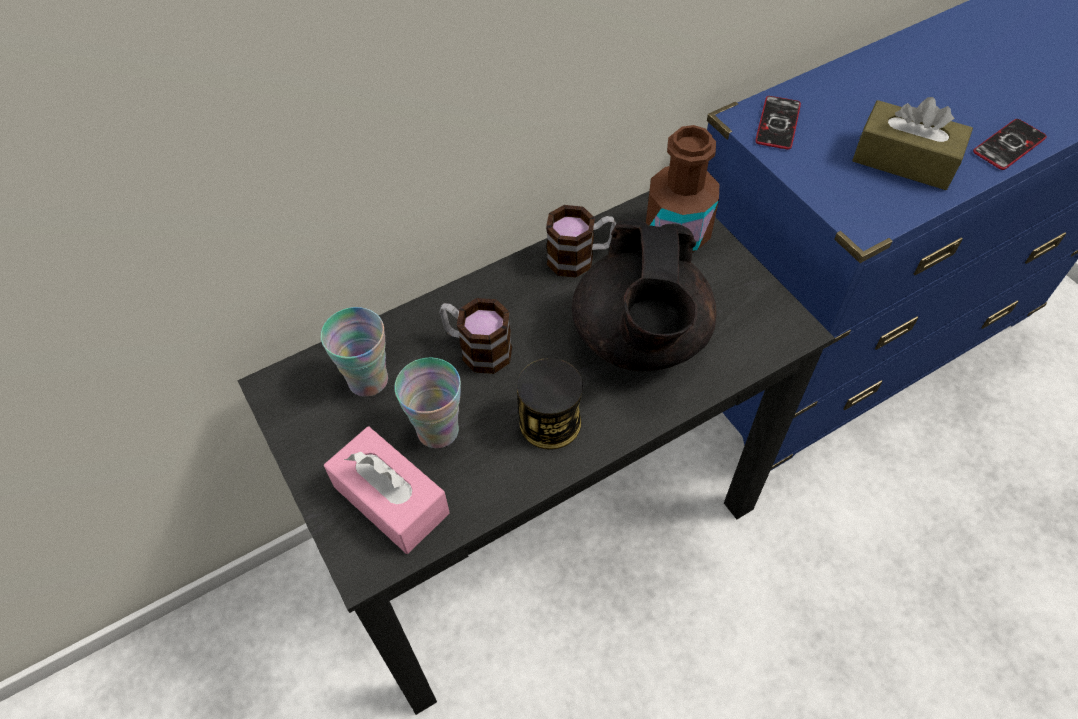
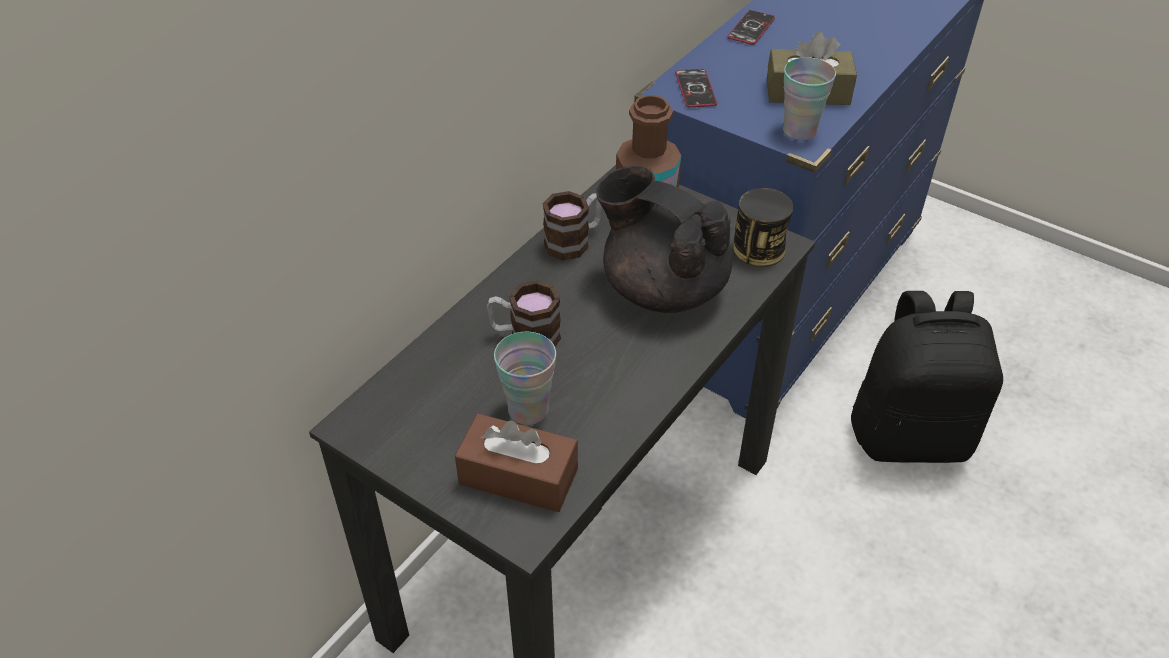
camera: 25 degrees left, 10 degrees down
(368, 380) = (439, 391): cup -> cup (799, 131)
(391, 499) = (518, 476): pink tissue box -> brown tissue box
(550, 422) = (623, 372): can -> can (759, 249)
(640, 339) = (662, 288): black teapot -> black teapot turned 150 degrees clockwise
(917, 536) = (910, 435): none -> black backpack
(1009, 145) = (877, 63): phone -> phone (751, 28)

